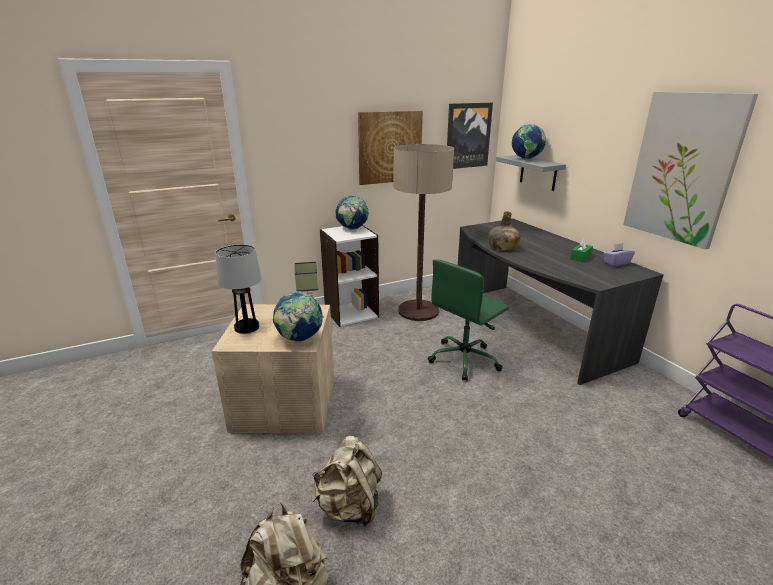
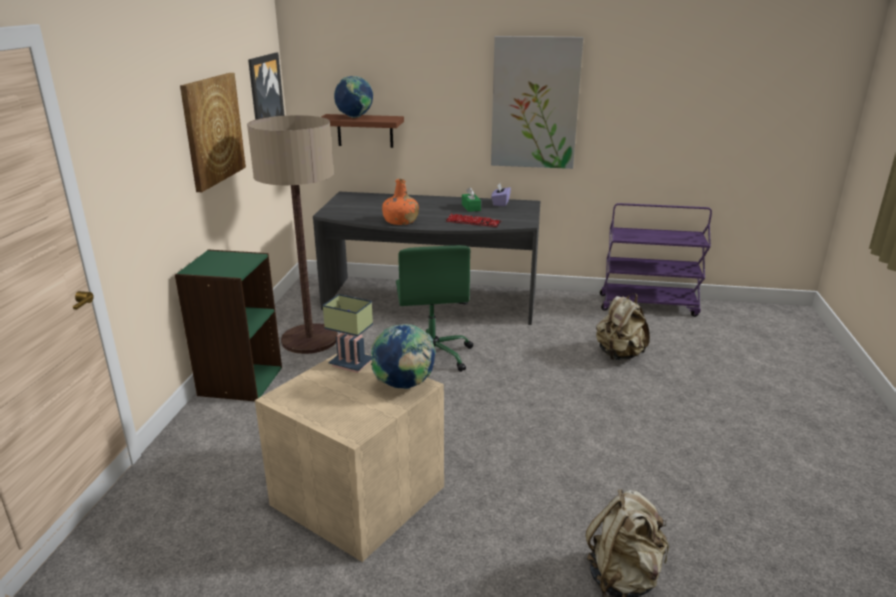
camera: 55 degrees left, 0 degrees up
(247, 327) = (327, 411): table lamp -> none
(349, 507) = (560, 506): beige backpack -> beige backpack (619, 355)
(351, 313) = (240, 381): white bookcase -> green bookcase
(352, 229) = (219, 258): globe -> none
(502, 247) = (400, 221): green bottle -> orange bottle
(538, 172) = (365, 131): grey shelf -> brown shelf
(554, 267) = (473, 222): none -> keyboard

